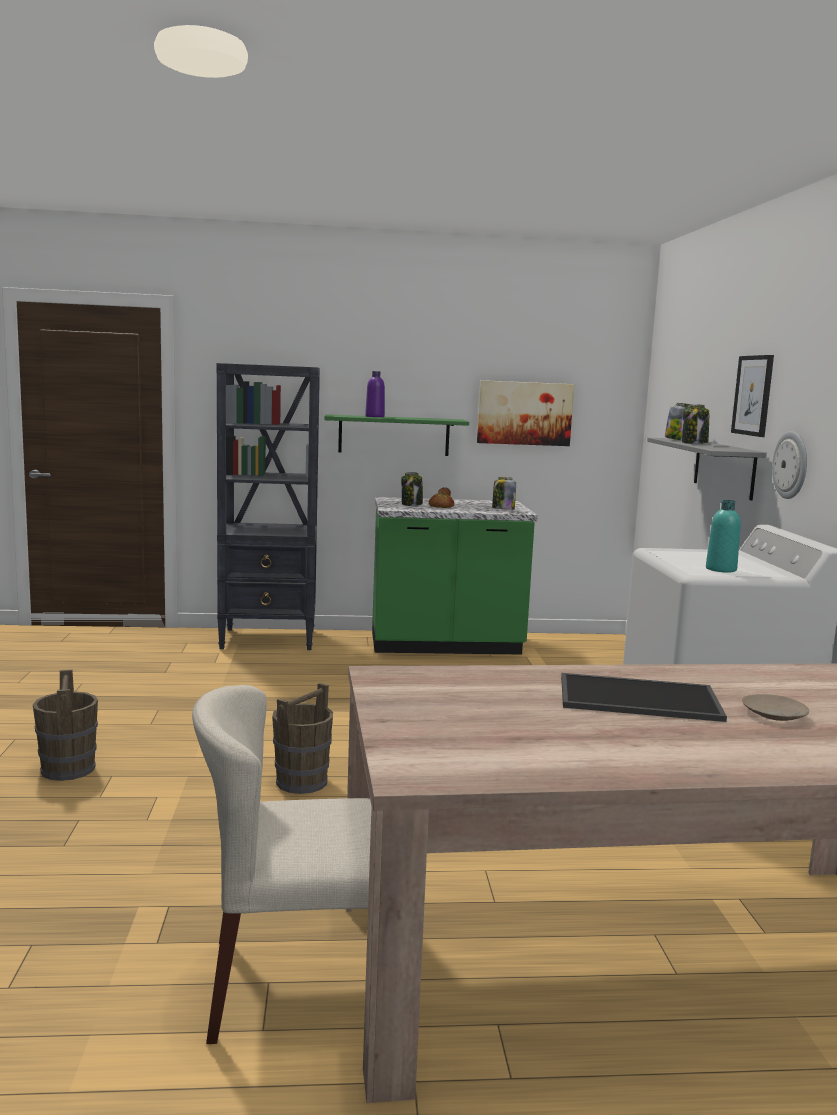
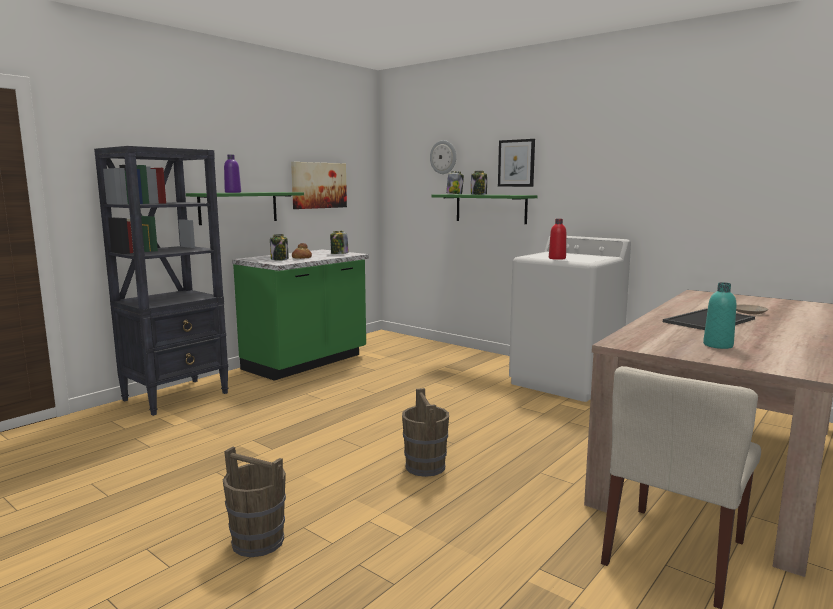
camera: 45 degrees left, 0 degrees up
(680, 560) = (557, 258): none -> red bottle
(721, 569) = (585, 259): turquoise bottle -> turquoise bottle (718, 345)
(724, 468) = (490, 208): grey shelf -> green shelf
(791, 465) = (564, 200): wall clock -> wall clock (443, 157)

